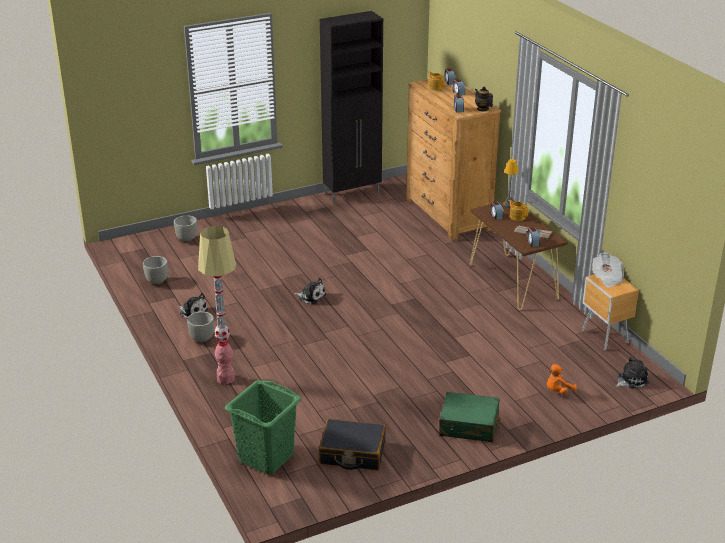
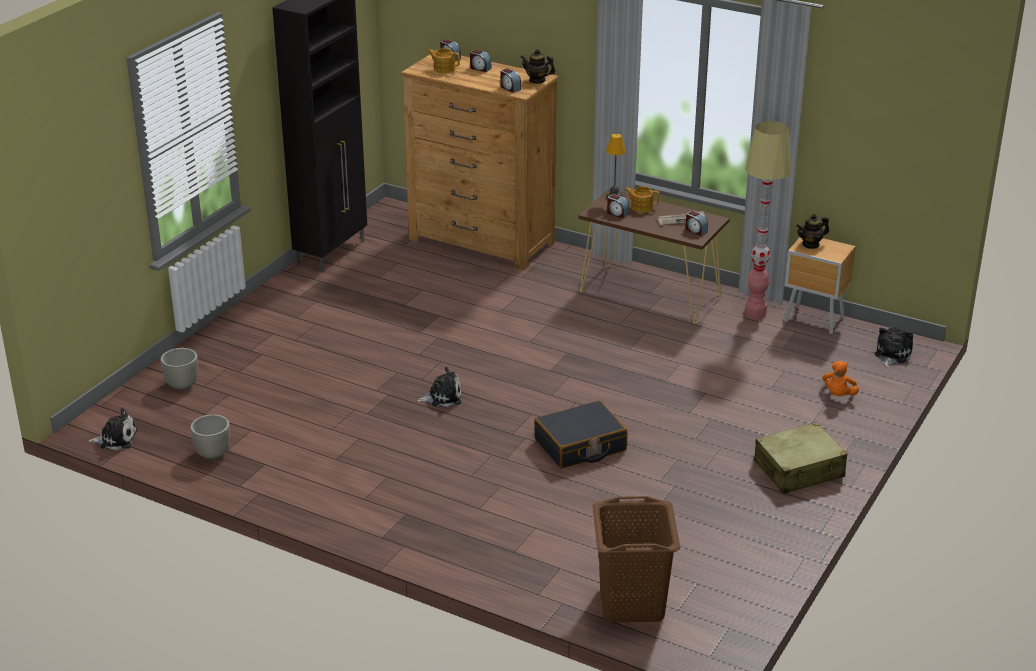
camera: 35 degrees left, 0 degrees up
(192, 311) = (314, 473): plush toy -> plush toy (116, 439)
(202, 339) = (371, 501): grey planter -> none
(225, 379) = (465, 536): floor lamp -> floor lamp (755, 313)
(265, 457) = (631, 603): green laundry basket -> brown laundry basket
(352, 453) = (718, 554): black suitcase -> black suitcase (580, 446)
(469, 426) = (799, 469): green suitcase -> beige suitcase
(607, 278) = (811, 244): newspaper -> teapot

